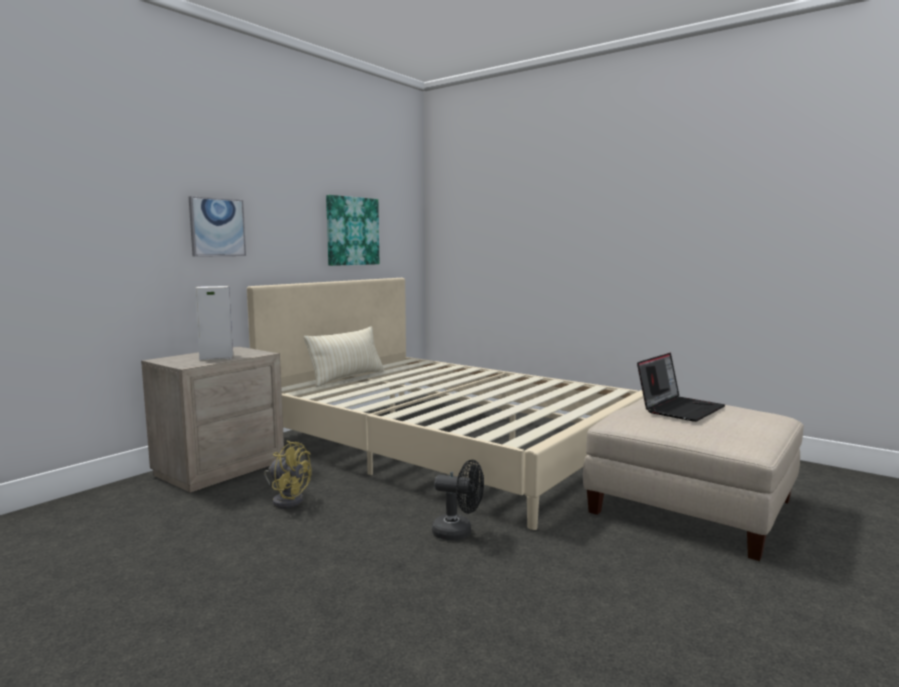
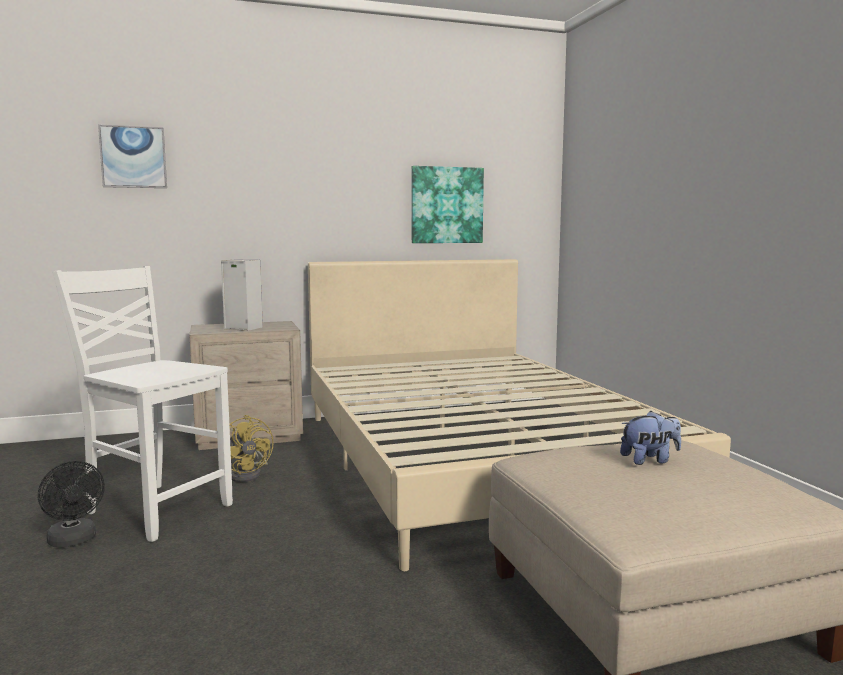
camera: 35 degrees right, 0 degrees up
(217, 227) = (278, 203): picture -> picture (133, 157)
(254, 551) = (157, 509): none -> white chair
(347, 378) = (406, 366): beige pillow -> none
(458, 533) = (326, 548): black fan -> black fan (74, 541)
(679, 408) = (650, 460): laptop -> plush toy

